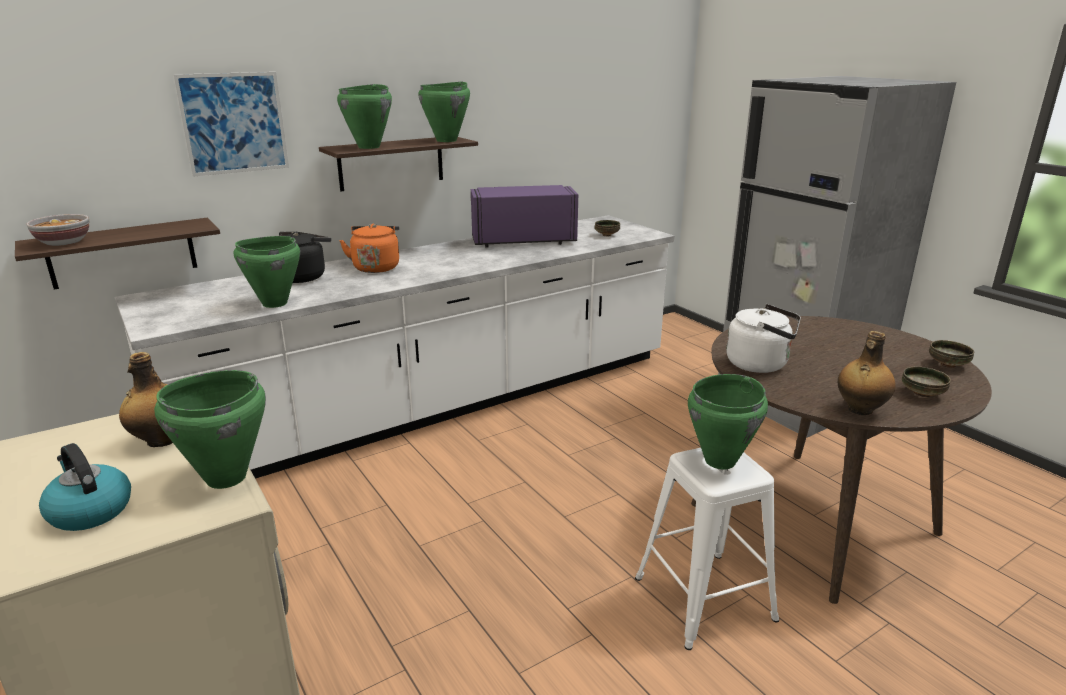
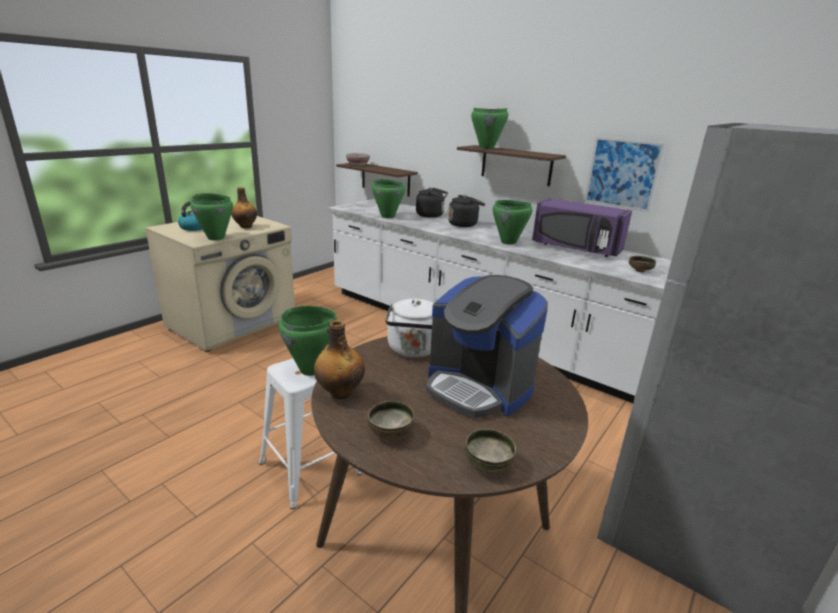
camera: 70 degrees right, 0 degrees up
(234, 123) = (438, 123): picture -> picture (622, 174)
(376, 267) = (464, 224): orange kettle -> black kettle
(447, 140) = (539, 154): green cooking pot -> green cooking pot (508, 242)
(523, 240) = (575, 248): purple microwave -> purple microwave turned 150 degrees clockwise
(832, 349) = (478, 387): none -> coffee machine

